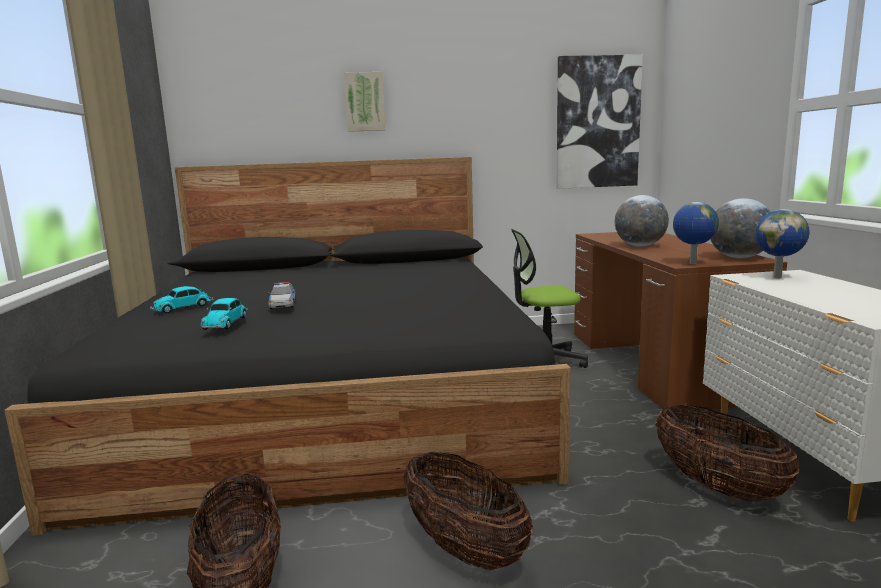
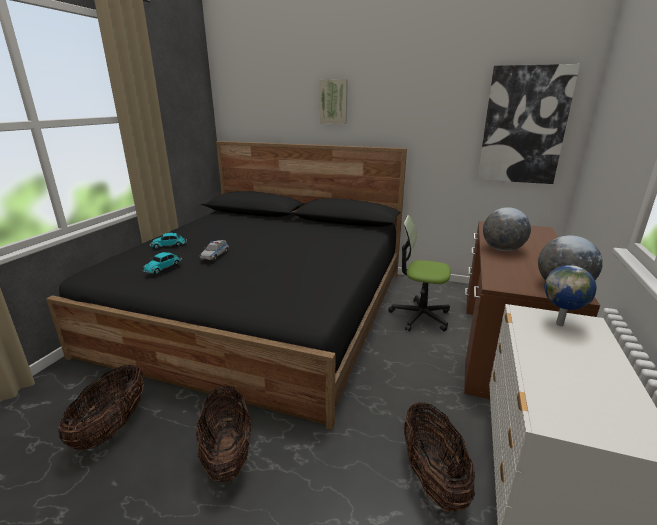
camera: 25 degrees right, 10 degrees up
(692, 263) = (506, 286): globe -> none

